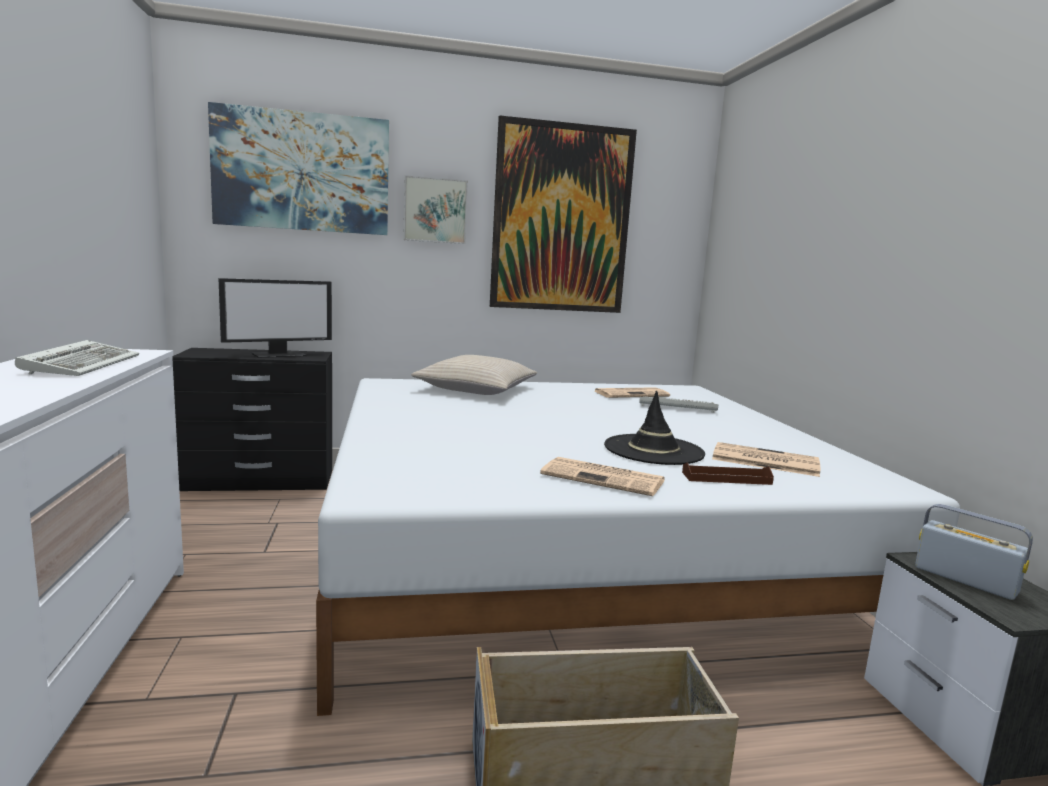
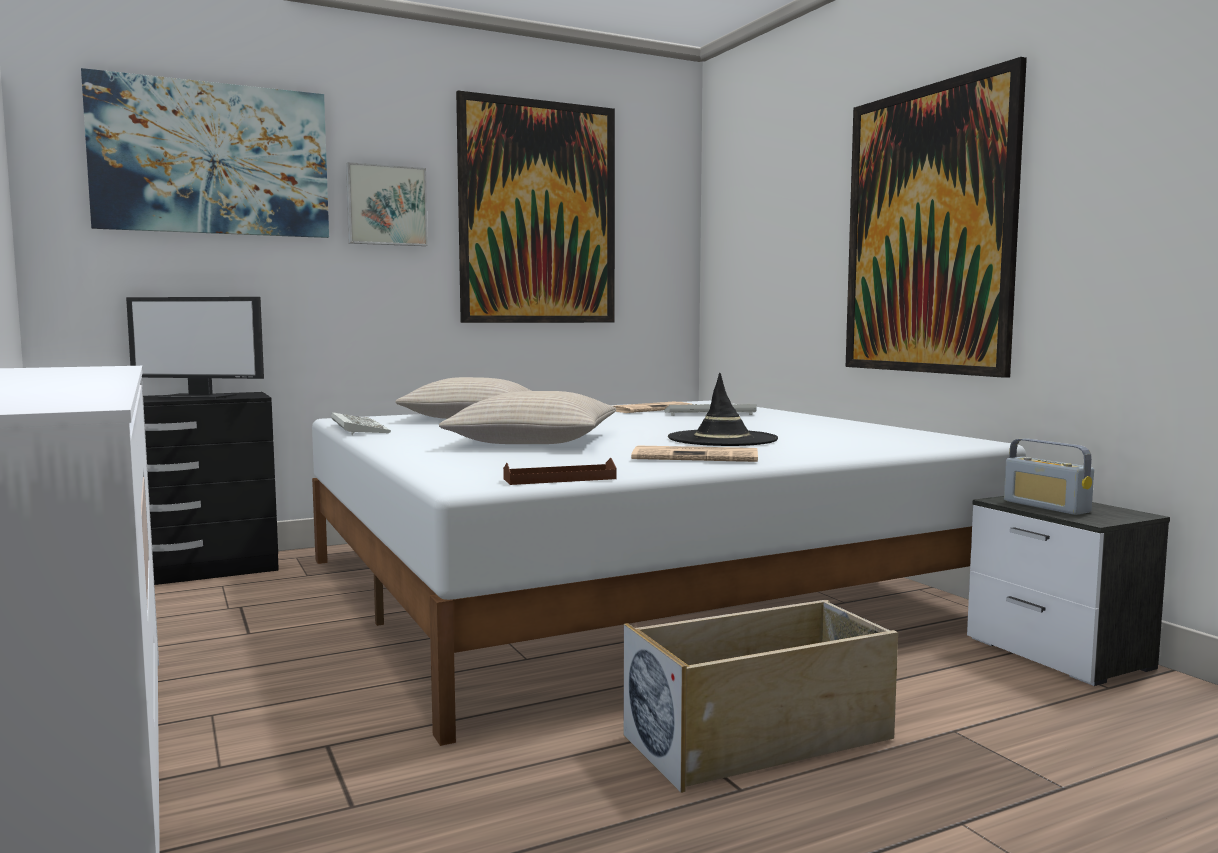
camera: 15 degrees left, 5 degrees down
(82, 364) = (71, 372): keyboard -> keyboard (357, 428)
(279, 354) = (199, 396): monitor -> monitor turned 60 degrees clockwise
(489, 431) = (533, 440): none -> beige pillow
(726, 478) = (812, 448): brown tray -> brown tray (559, 479)
(763, 460) = (834, 437): newspaper -> none
(896, 265) = (927, 231): none -> picture
(965, 579) = (1046, 506): radio -> radio turned 150 degrees counterclockwise

